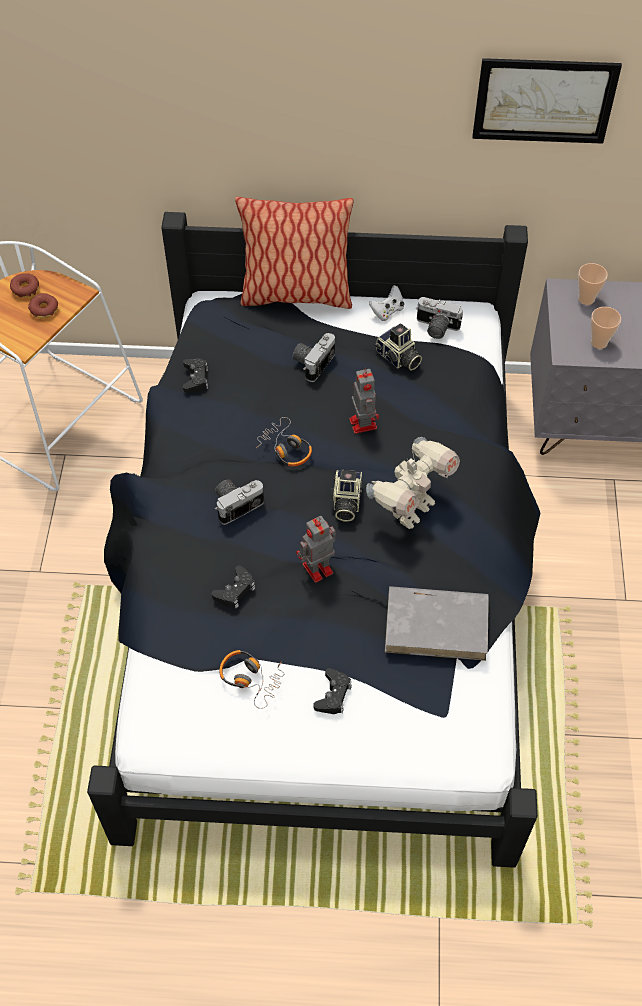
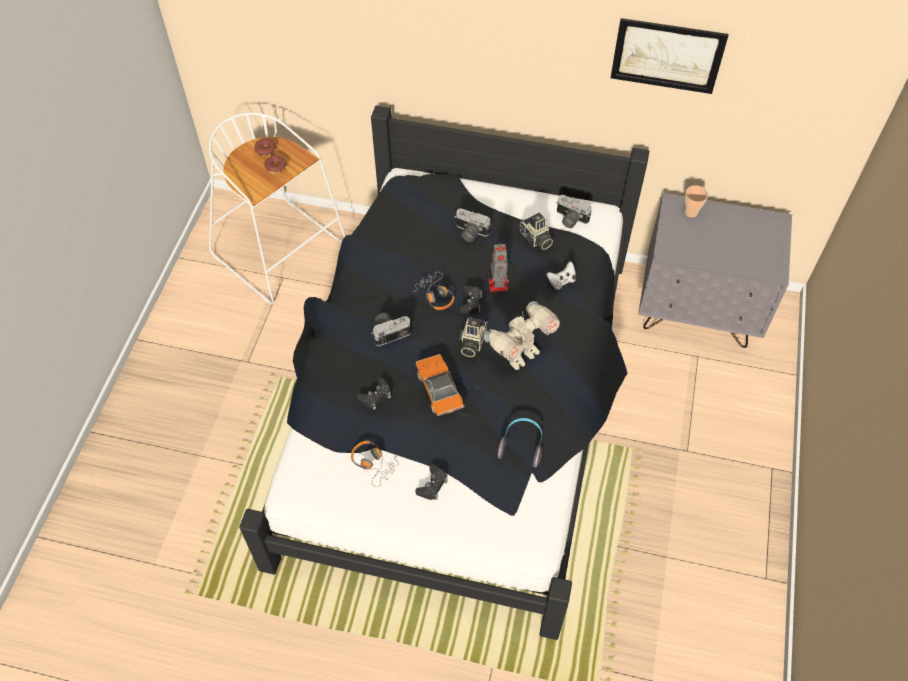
camera: 10 degrees right, 0 degrees up
(195, 378) = (379, 233): black game controller -> black game controller (471, 302)
(295, 295) = (468, 180): pillow -> none
(312, 362) = (470, 233): camera -> camera turned 105 degrees counterclockwise
(316, 569) = (439, 389): toy robot -> toy car
(387, 311) = (535, 202): white game controller -> white game controller (561, 281)
(437, 625) = (521, 445): grey book -> headphones
(599, 342) = (693, 248): cup -> none

